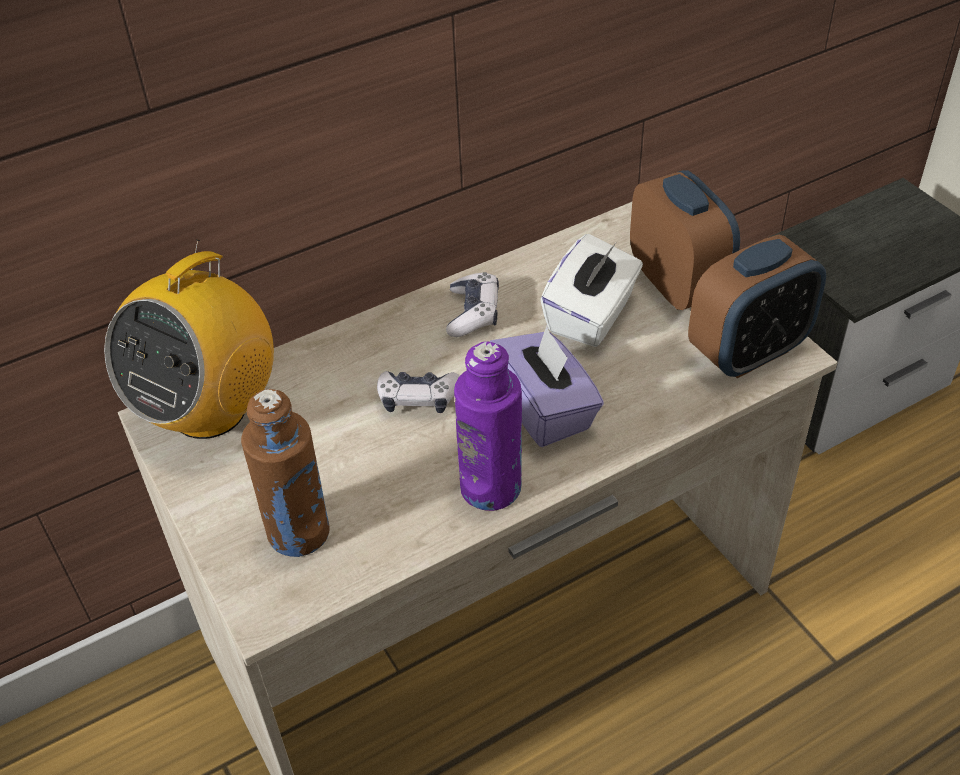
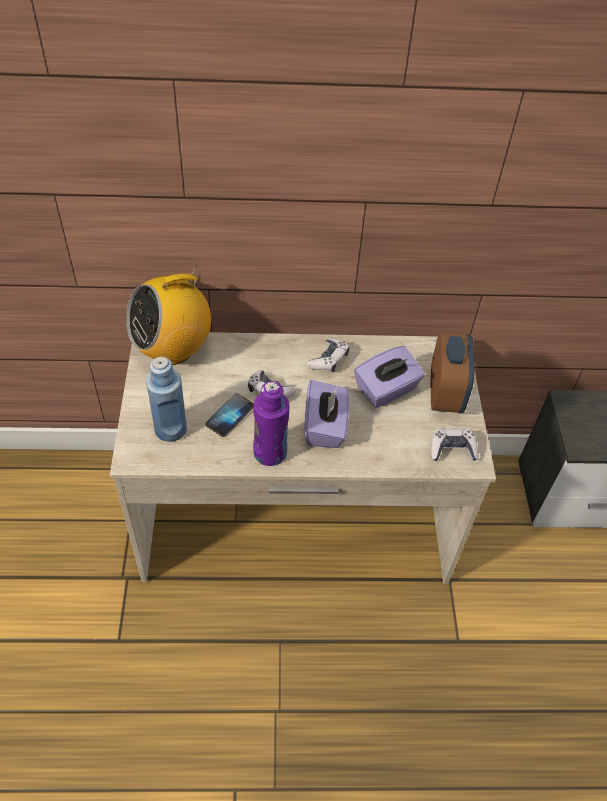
camera: 25 degrees right, 5 degrees up
(299, 532) = (170, 429): brown bottle -> blue bottle
(383, 464) = (230, 416): none -> phone
(591, 316) = (386, 390): white tissue box -> purple tissue box
(748, 352) = (452, 449): alarm clock -> game controller

